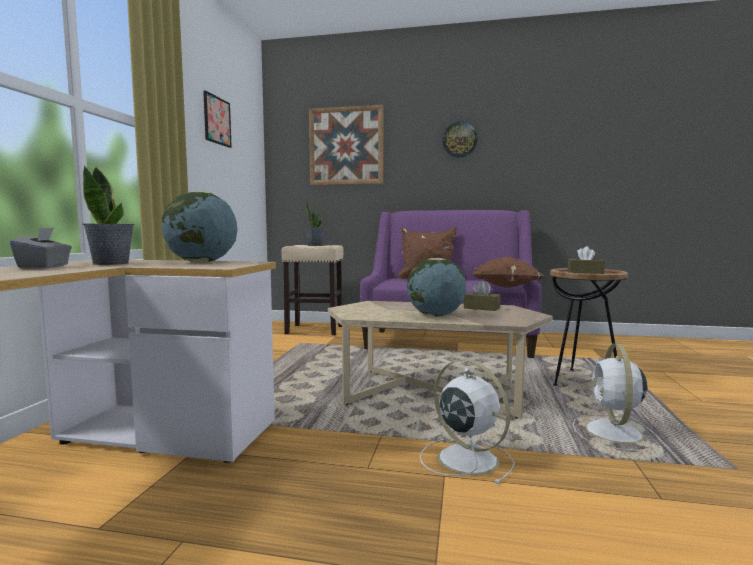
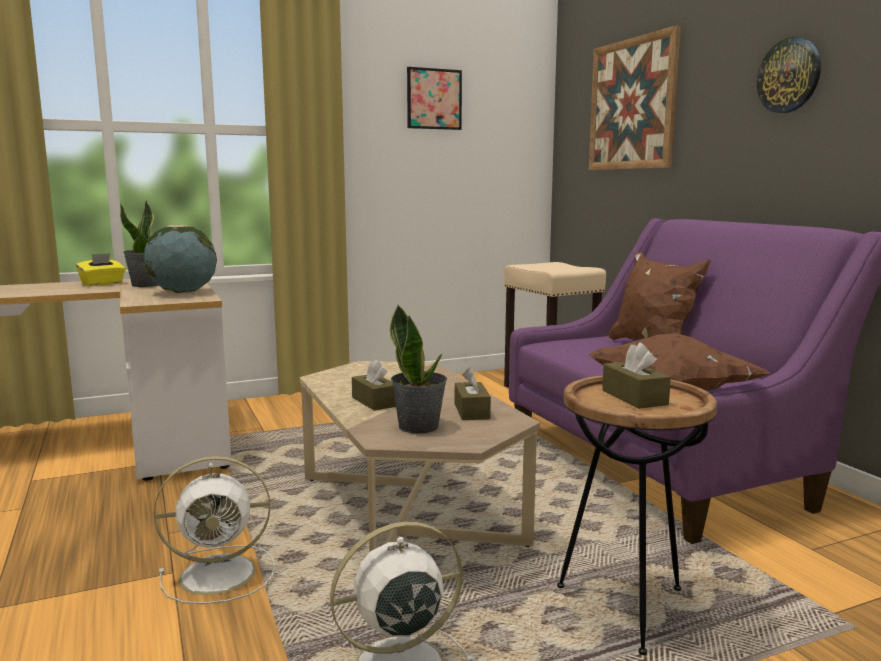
camera: 55 degrees right, 5 degrees up
(44, 267) = (102, 284): grey tissue box -> yellow tissue box
(315, 245) = (557, 267): potted plant -> potted plant (419, 426)
(435, 315) = (374, 402): globe -> brown tissue box
(465, 458) = (221, 574): white fan -> white fan turned 60 degrees clockwise

